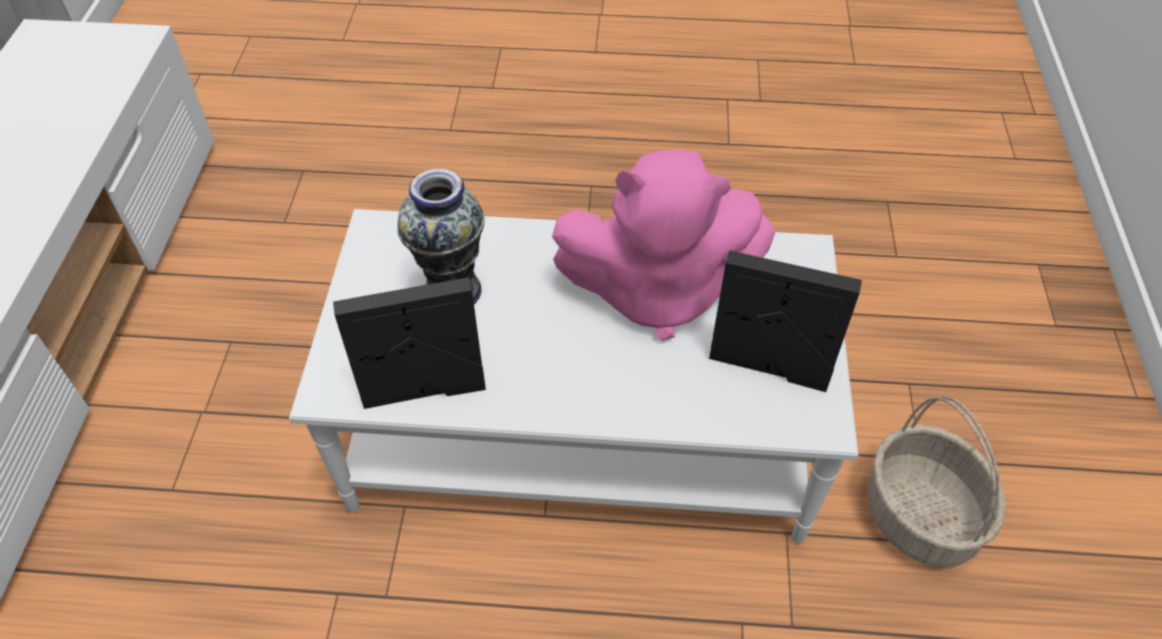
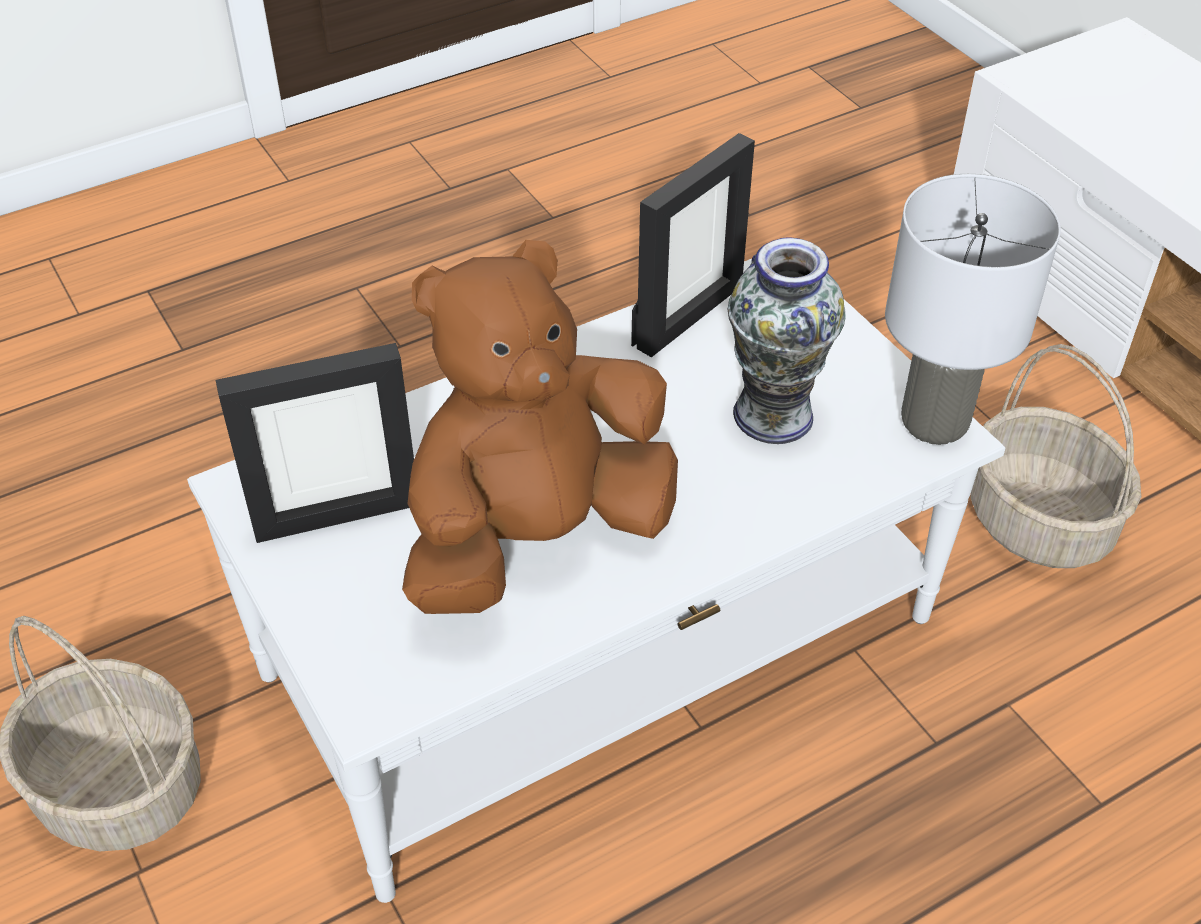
camera: 145 degrees right, 5 degrees down
(260, 360) = (1041, 522): none -> basket
(375, 235) = (935, 427): none -> white table lamp
(657, 291) = (536, 537): pink plush toy -> brown plush toy

